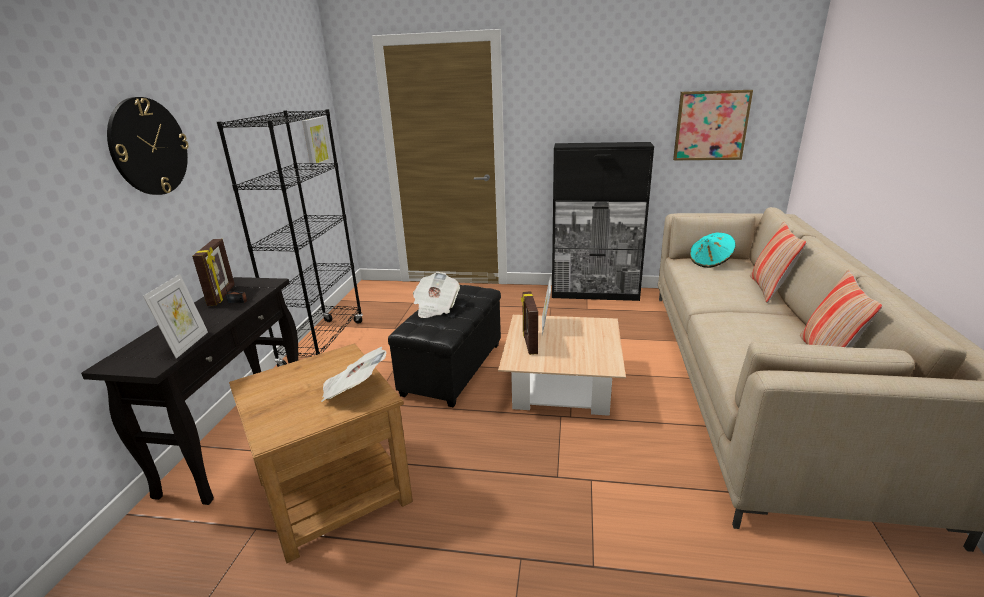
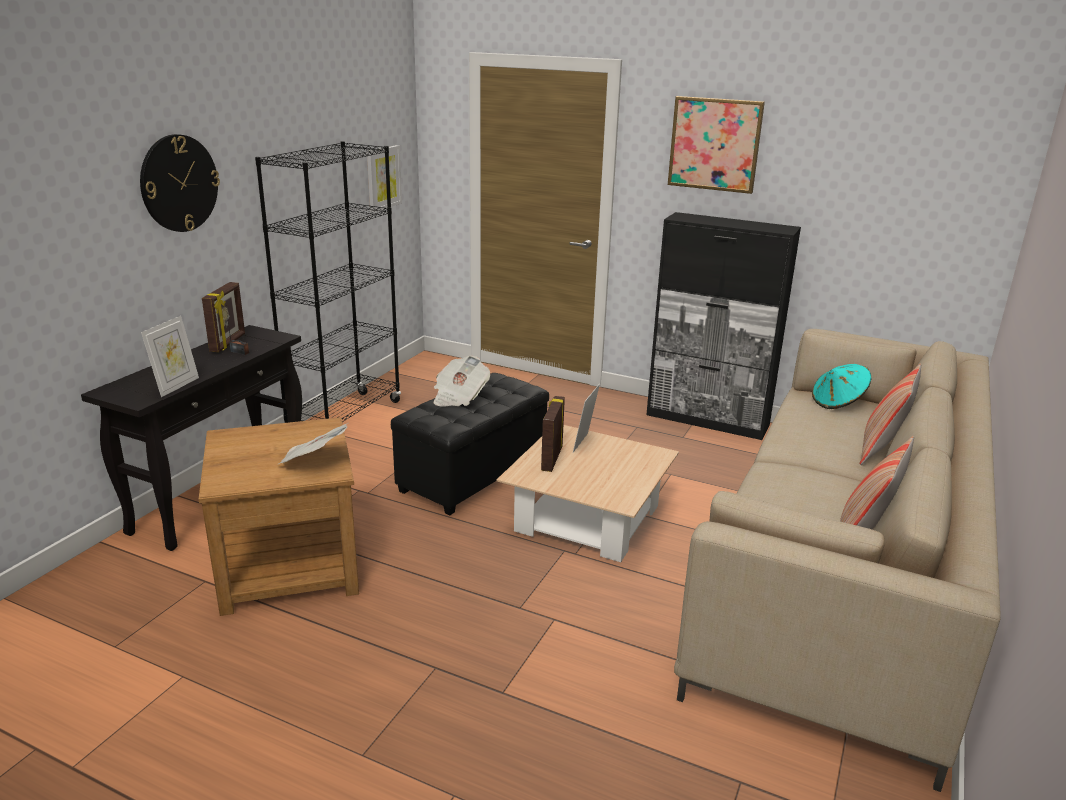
camera: 15 degrees right, 0 degrees up
(711, 125) = (888, 216): picture -> picture (715, 144)

